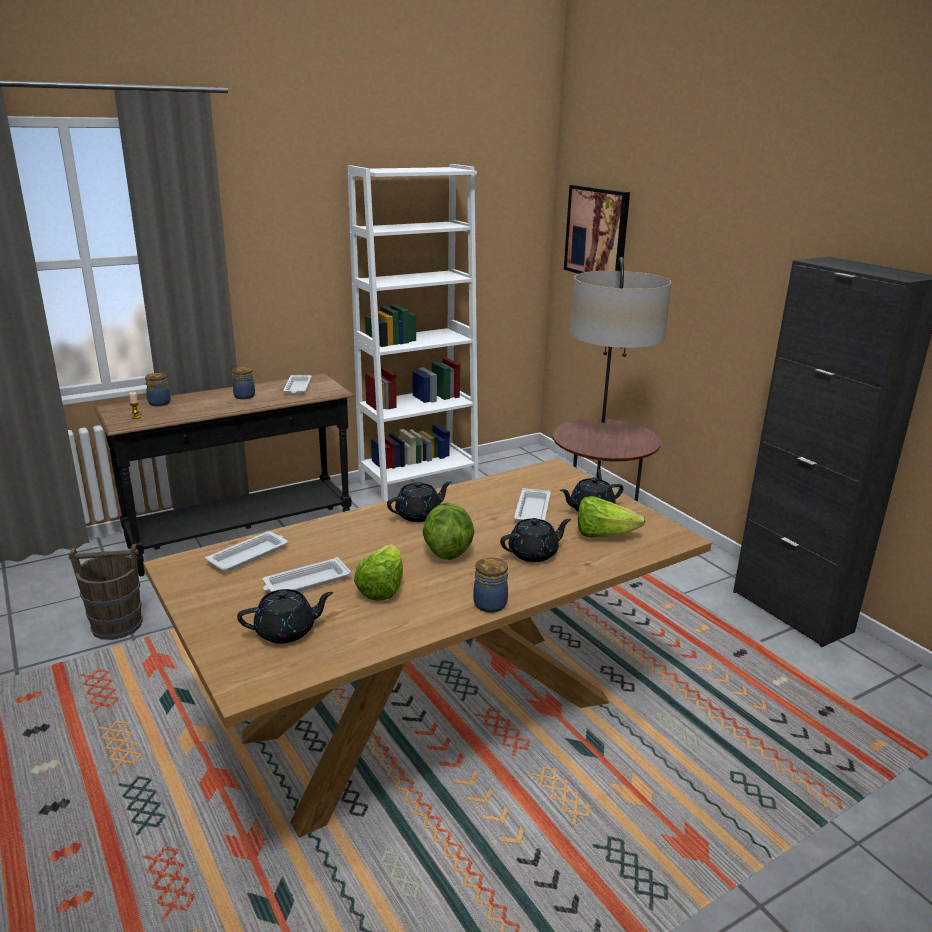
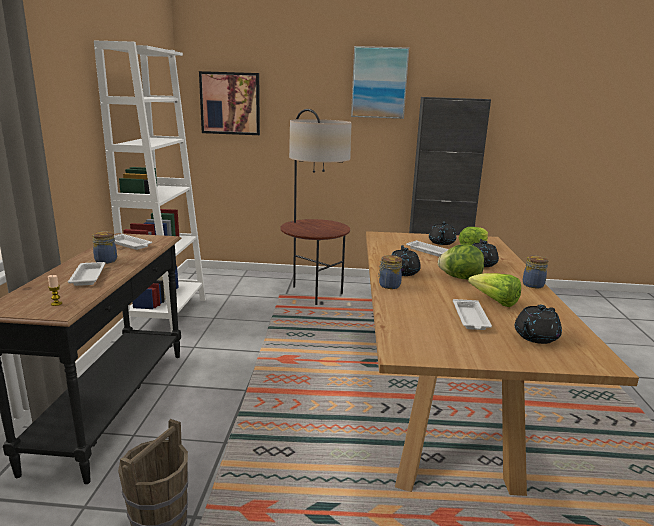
camera: 55 degrees left, 5 degrees down
(158, 403) = (39, 289): jar -> jar (388, 286)
(249, 555) = (411, 326): white tray -> white tray (88, 276)
(287, 631) = (535, 337): black teapot -> black teapot turned 150 degrees counterclockwise
(774, 223) = (379, 83): none -> picture

